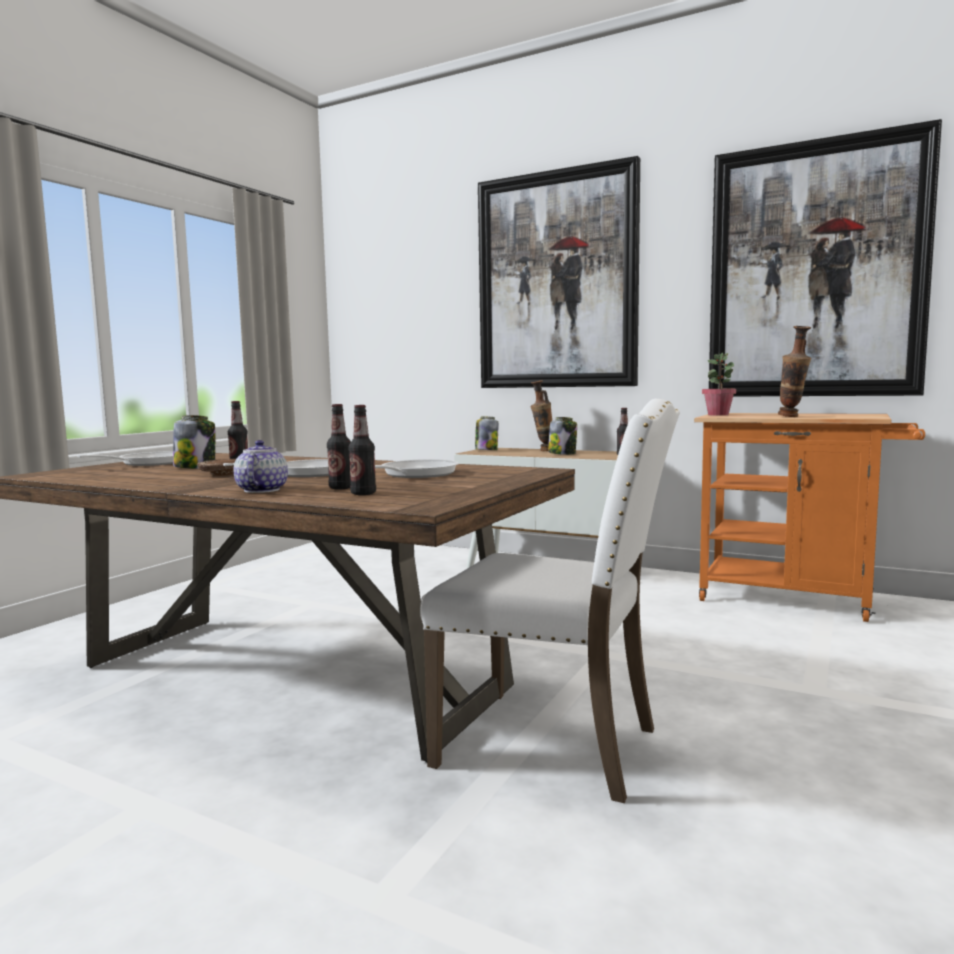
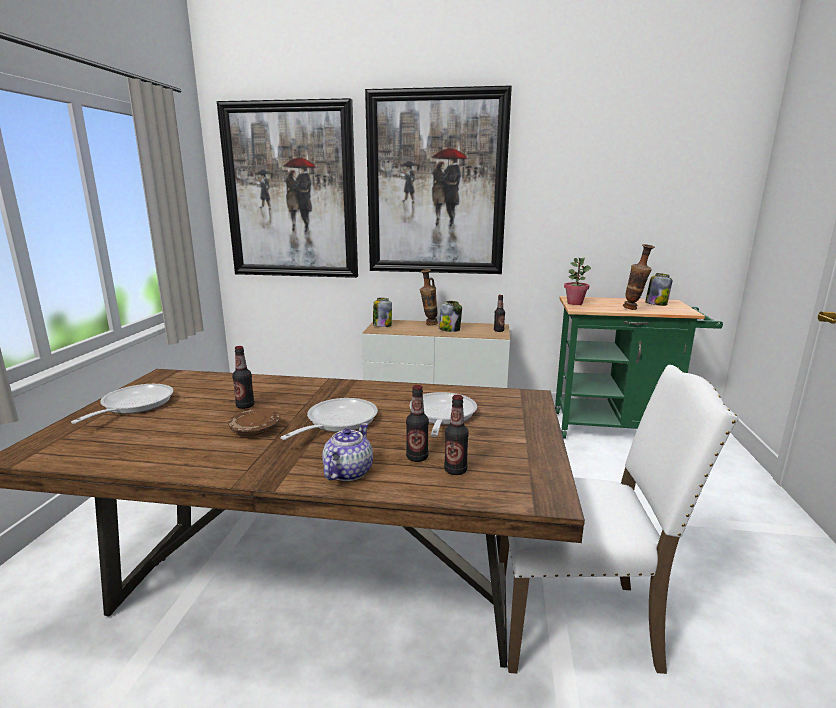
camera: 20 degrees left, 10 degrees up
(195, 467) = (201, 413): jar -> jar (656, 304)
(261, 490) = (347, 472): teapot -> teapot turned 45 degrees clockwise
(797, 599) = (619, 428): orange cart -> green cart
(815, 271) = (638, 194): picture -> picture (291, 192)

